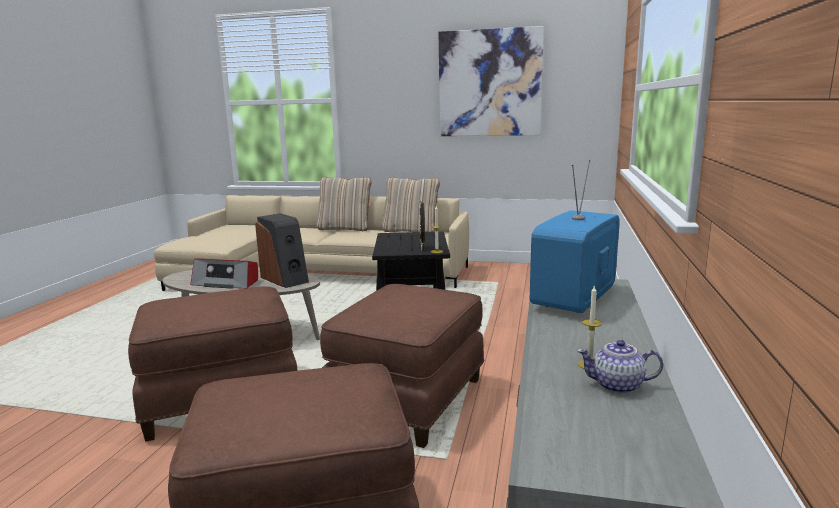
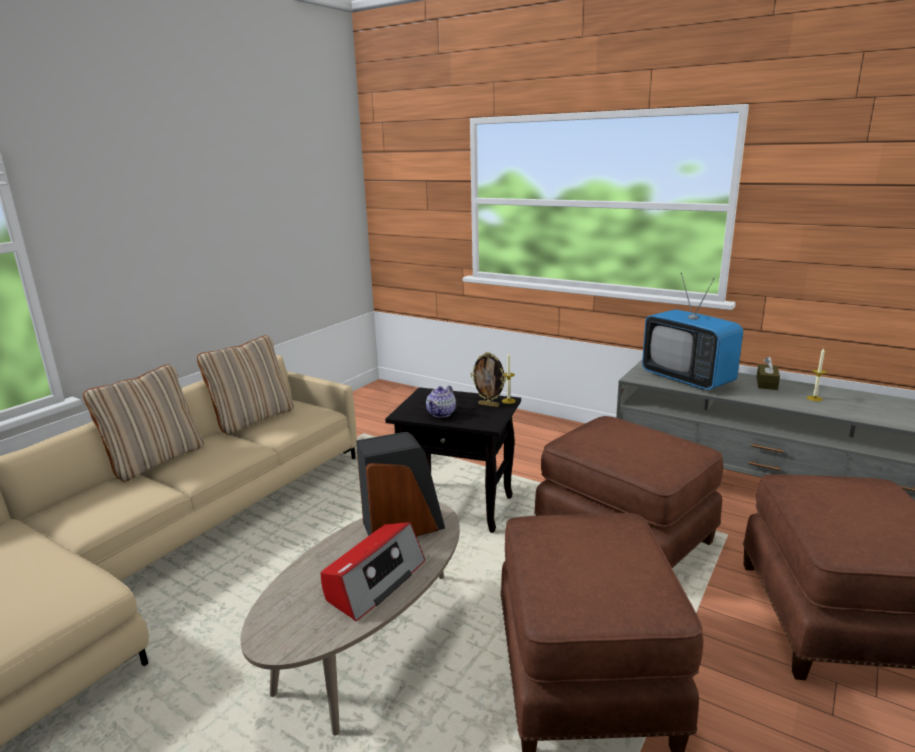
camera: 70 degrees left, 5 degrees up
(490, 83) = (256, 197): picture -> none
(618, 337) = (766, 383): none -> brown tissue box
(618, 386) = (844, 398): teapot -> teapot (441, 413)

